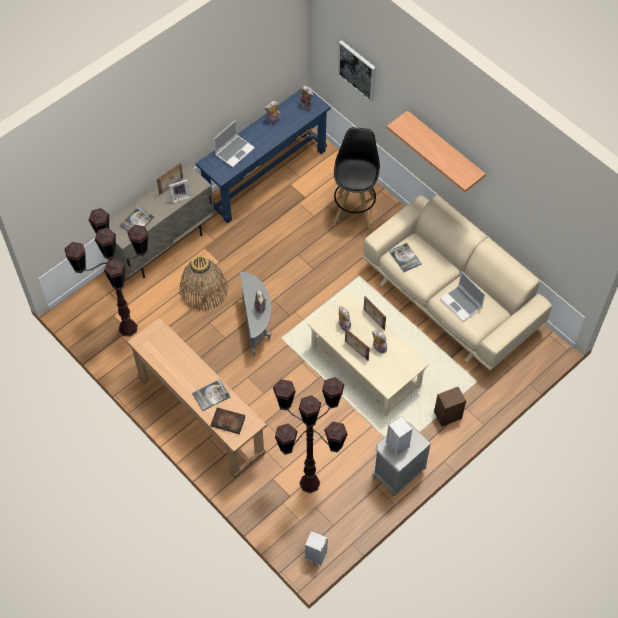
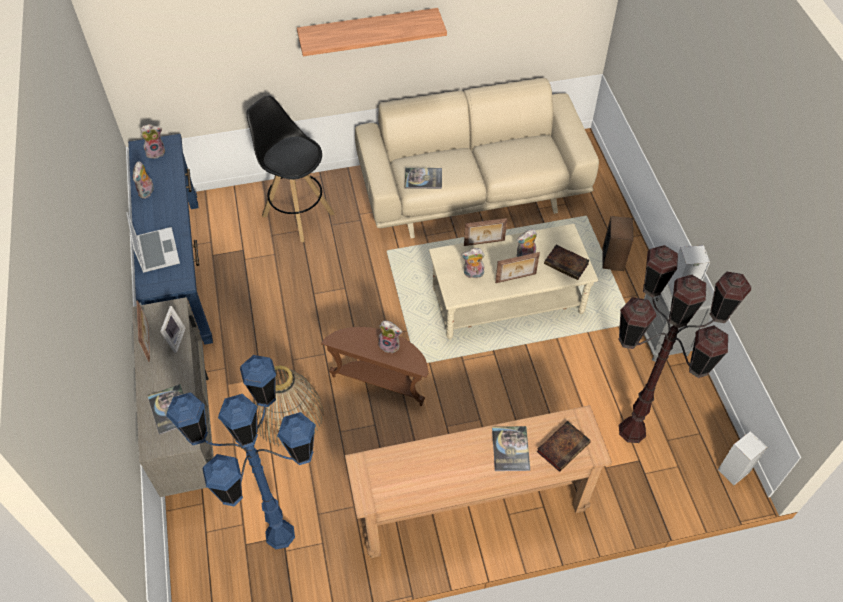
camera: 60 degrees left, 5 degrees down
(128, 328) = (281, 534): brown floor lamp -> blue floor lamp
(257, 325) = (381, 381): grey side table -> brown side table
(357, 70) = (198, 41): picture -> none
(388, 375) = (567, 264): none -> book
(461, 303) = (515, 160): laptop -> none

